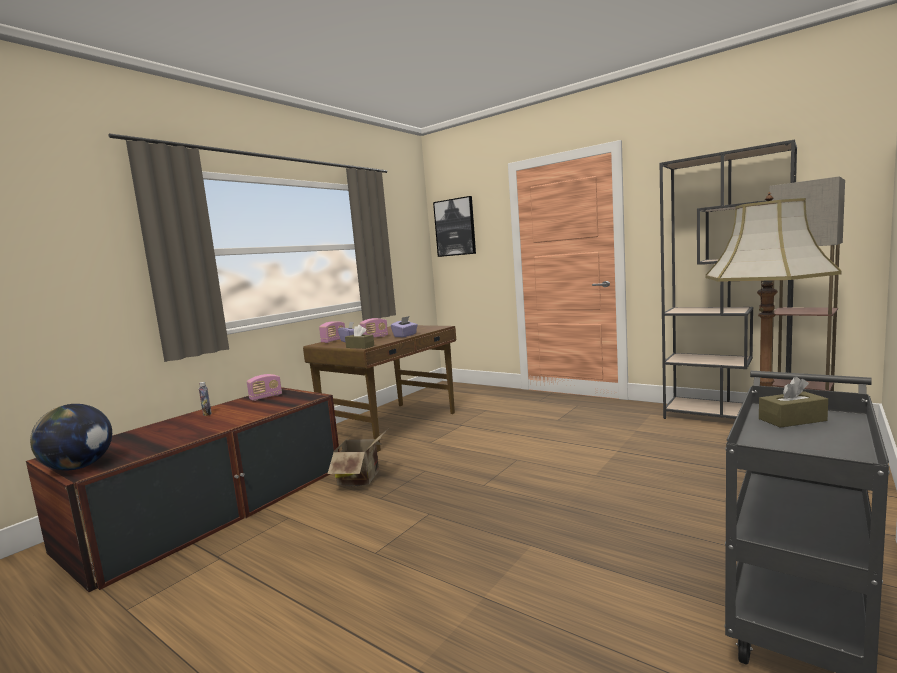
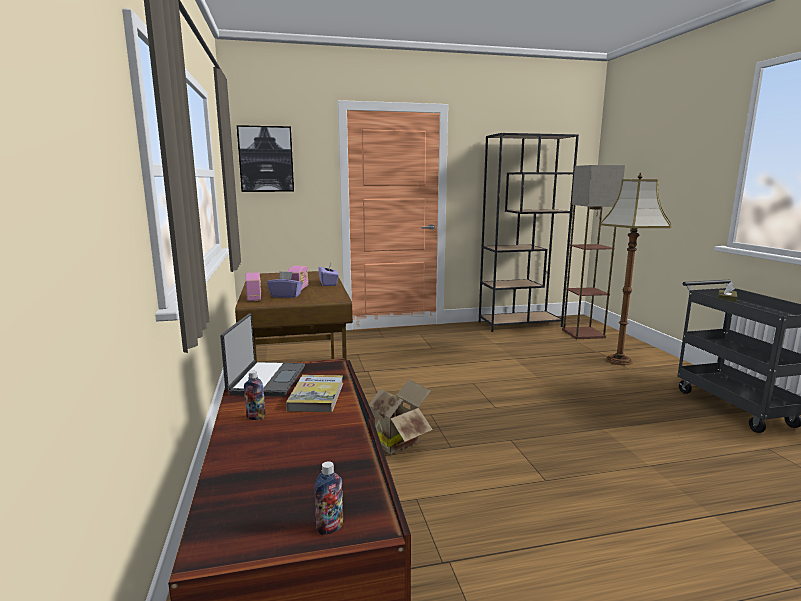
camera: 50 degrees left, 5 degrees up
(79, 467) = (330, 527): globe -> bottle
(253, 412) = (316, 396): none -> book
(266, 397) = (266, 380): radio -> laptop
(360, 347) = (332, 299): brown tissue box -> none

